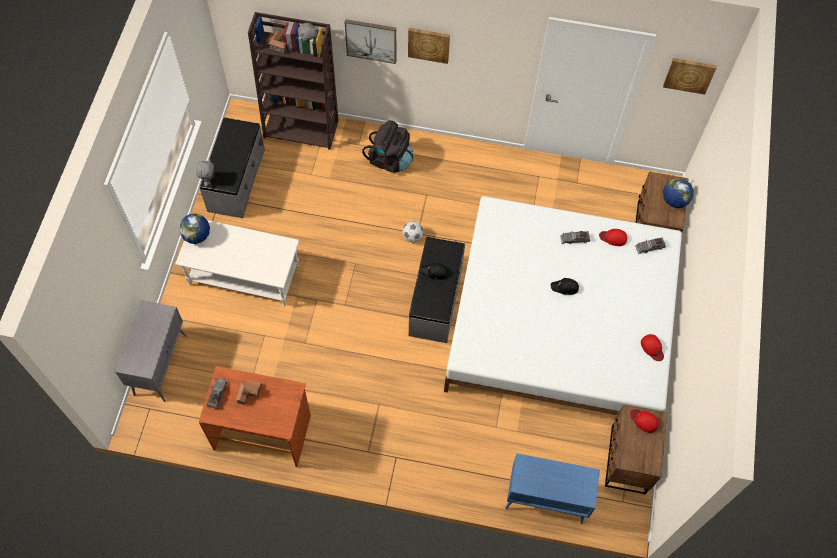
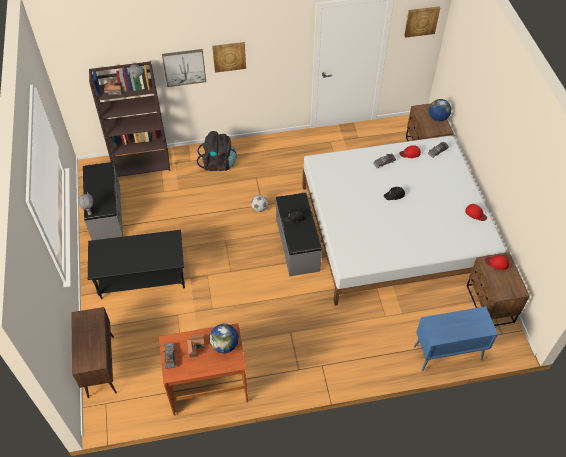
camera: 20 degrees left, 10 degrees down
(160, 364) = (101, 366): grey cabinet -> brown cabinet
(197, 236) = (97, 253): globe -> globe (225, 345)
(245, 274) = (142, 276): white coffee table -> black coffee table

